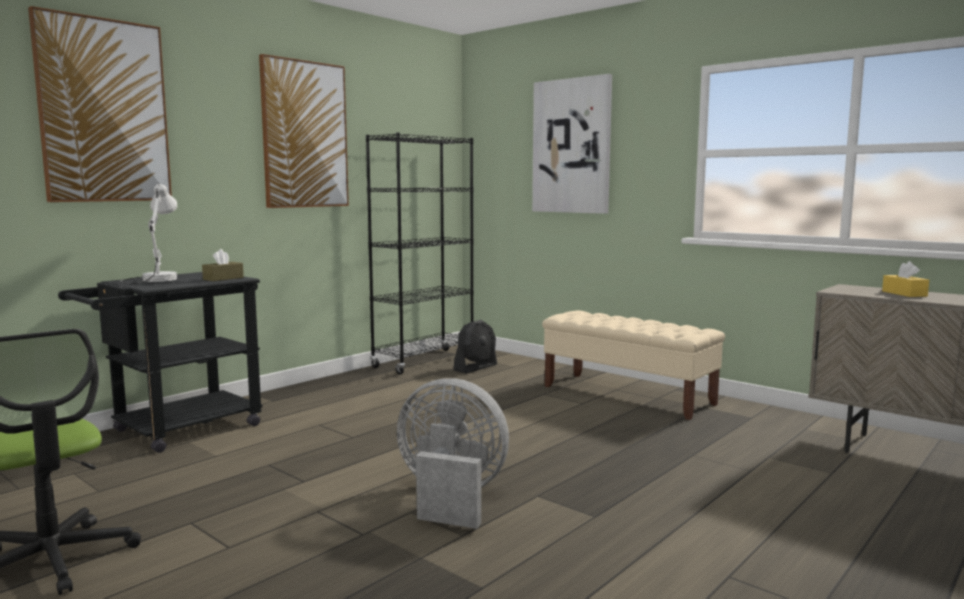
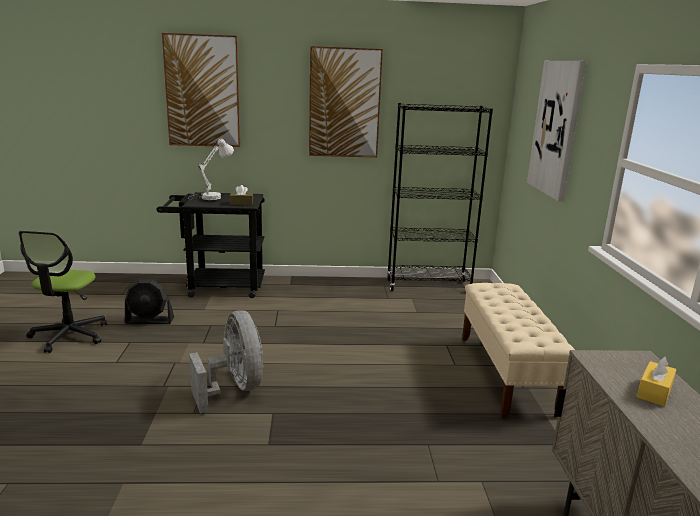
camera: 45 degrees right, 10 degrees up
(476, 367) = (450, 304): black fan -> black fan (150, 321)

